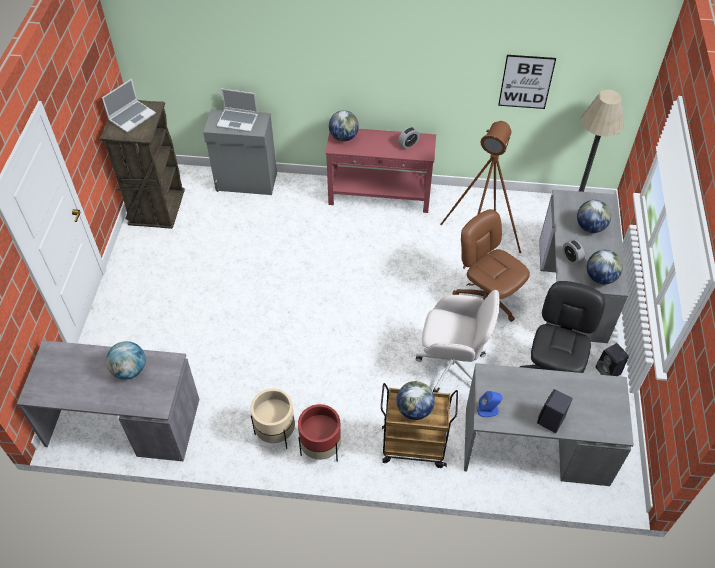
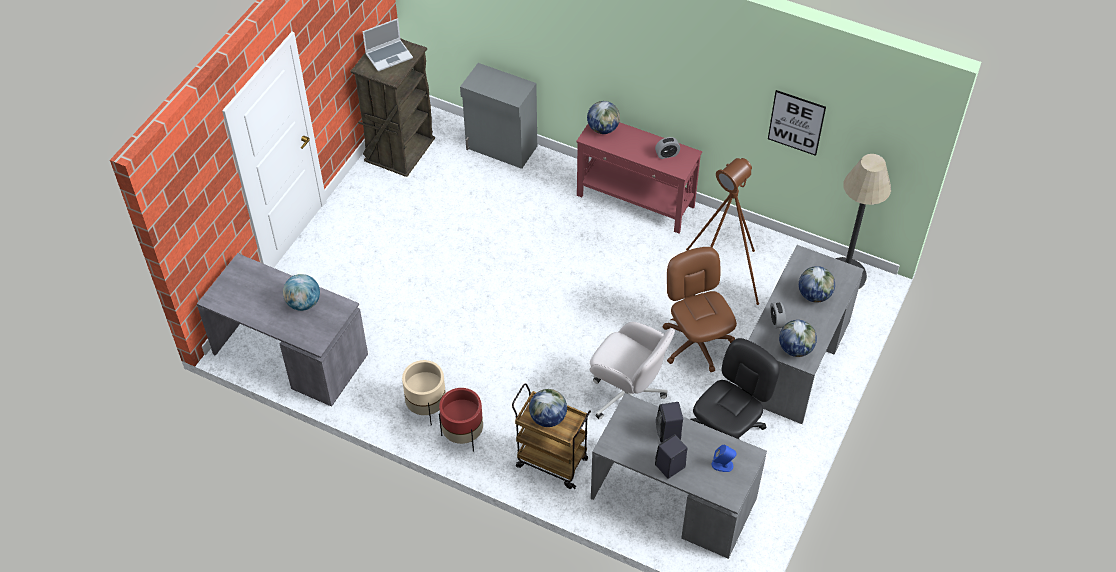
camera: 20 degrees right, 0 degrees up
(238, 121) = (500, 83): laptop -> none
(488, 410) = (614, 439): blue speaker -> blue speaker (722, 465)
(608, 371) = (787, 452): black speaker -> black speaker (668, 433)

